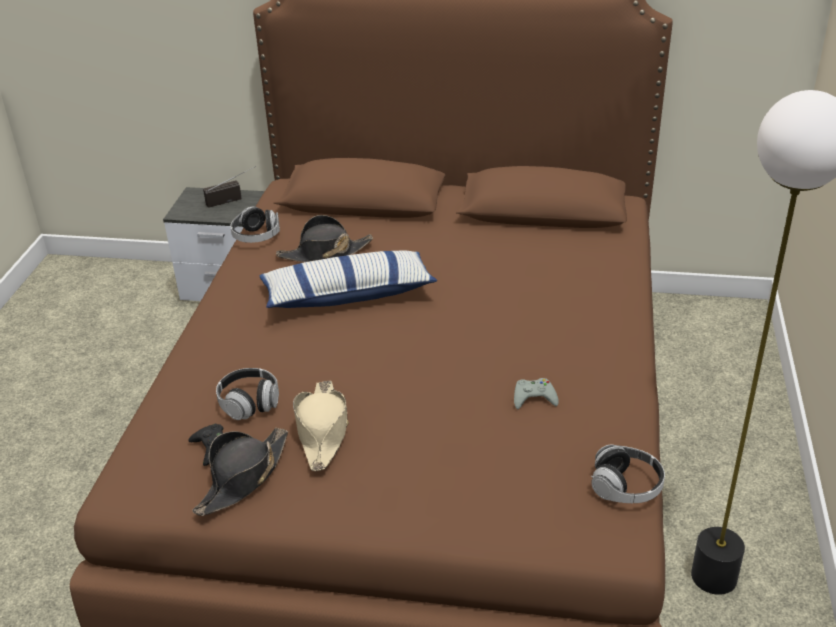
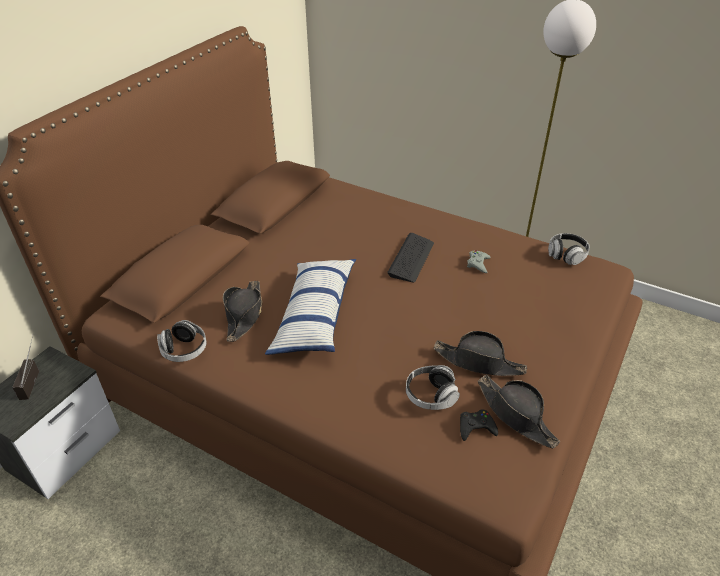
camera: 70 degrees left, 5 degrees up
(322, 431) = (479, 362): beige hat -> black hat
(502, 337) = (411, 259): none -> keyboard

